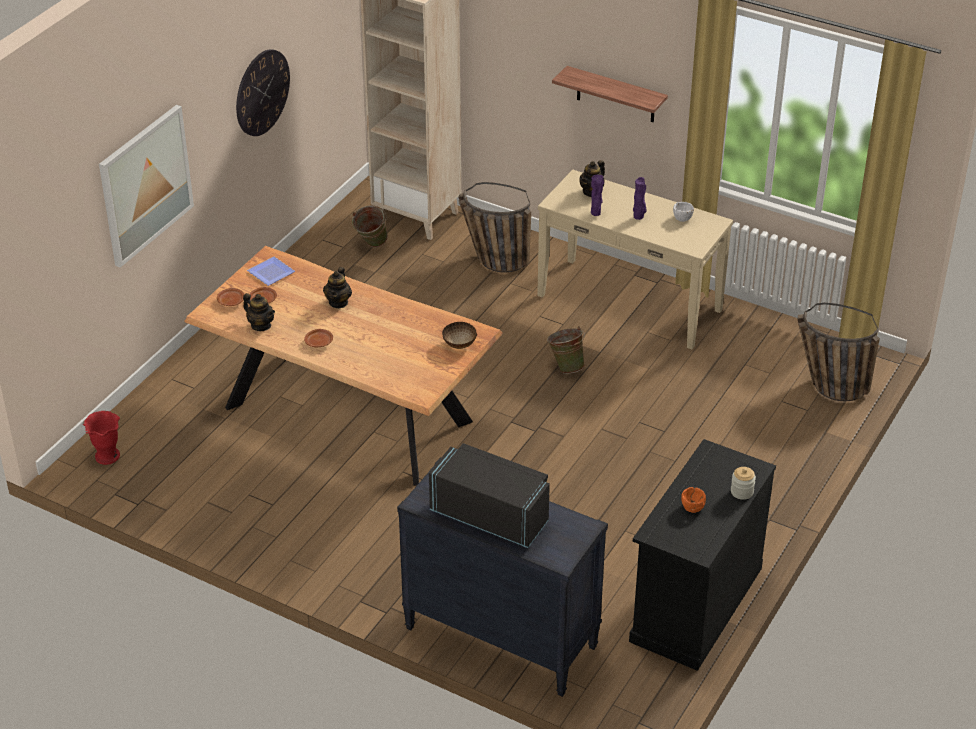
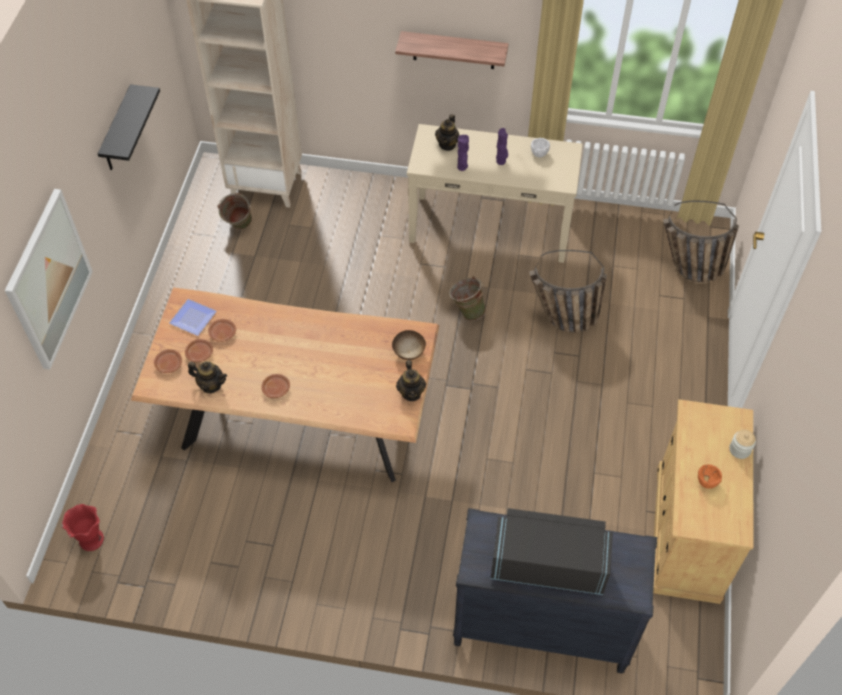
camera: 20 degrees left, 15 degrees up
(262, 92) = (118, 131): wall clock -> black shelf
(292, 290) = (222, 333): none -> brown plate
(338, 302) = (273, 335): teapot -> teapot (411, 392)
(491, 260) = (353, 215): basket -> basket (561, 320)
(695, 604) = (687, 532): black cabinet -> beige cabinet

